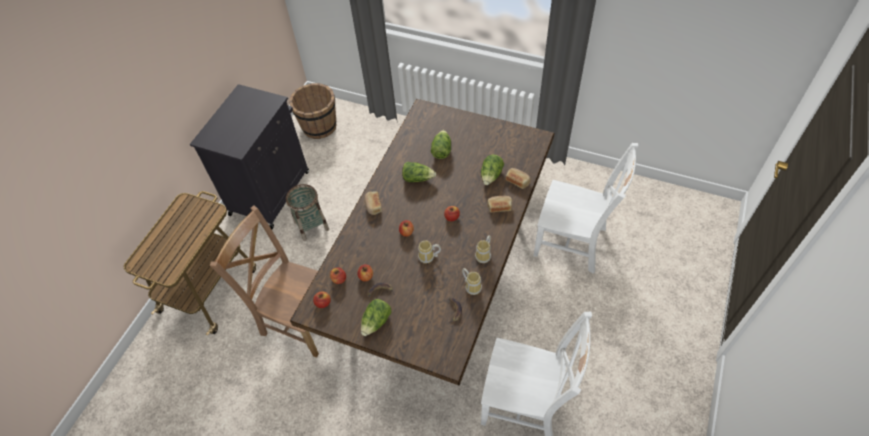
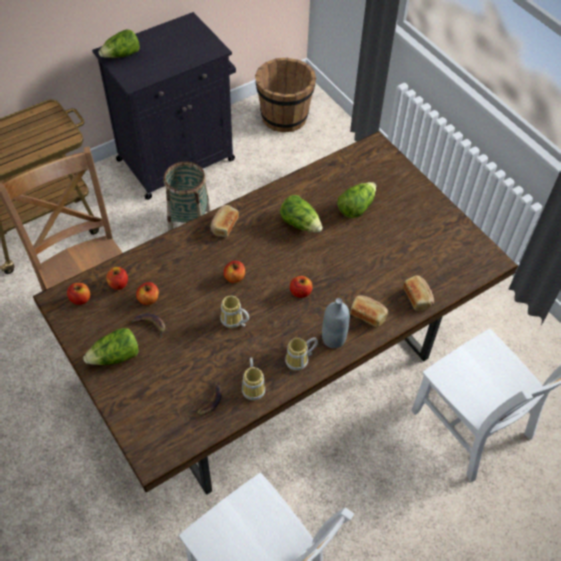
camera: 30 degrees right, 0 degrees up
(491, 176) = (390, 271): lettuce -> lettuce (122, 55)
(492, 232) = (333, 339): none -> grey bottle

